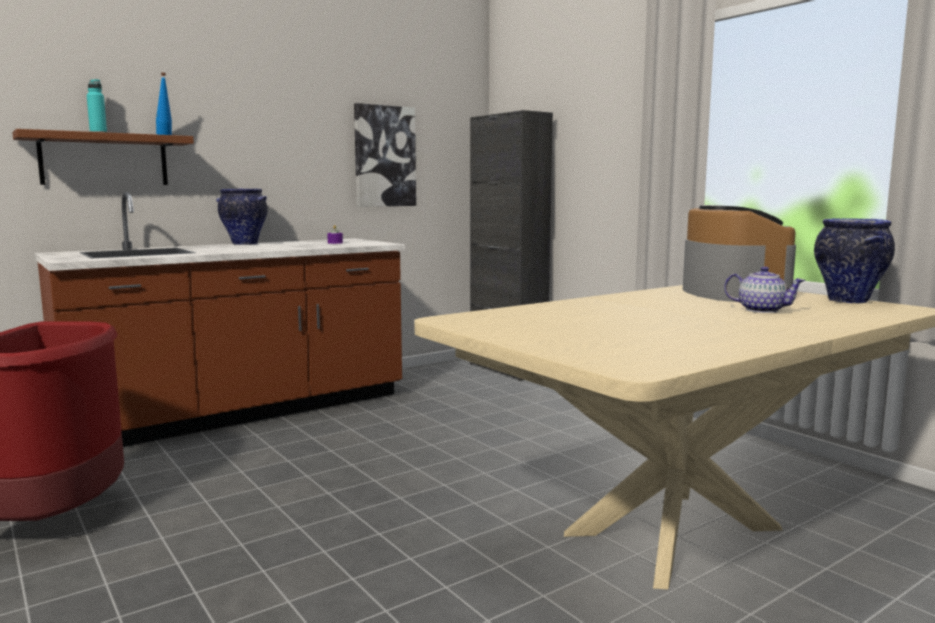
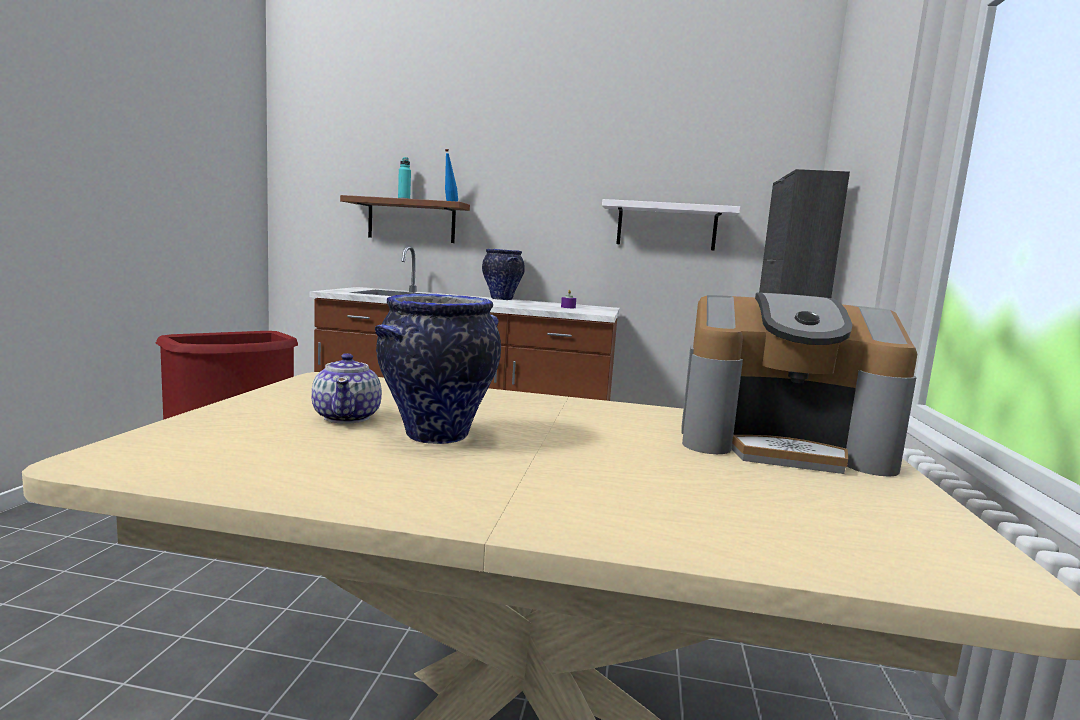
camera: 45 degrees right, 0 degrees up
(384, 156) = (666, 226): picture -> white shelf
(731, 292) = (781, 444): coffee machine -> coffee machine turned 60 degrees clockwise
(761, 310) = (663, 473): teapot -> teapot (347, 417)
(849, 301) = (929, 521): vase -> vase (435, 436)

